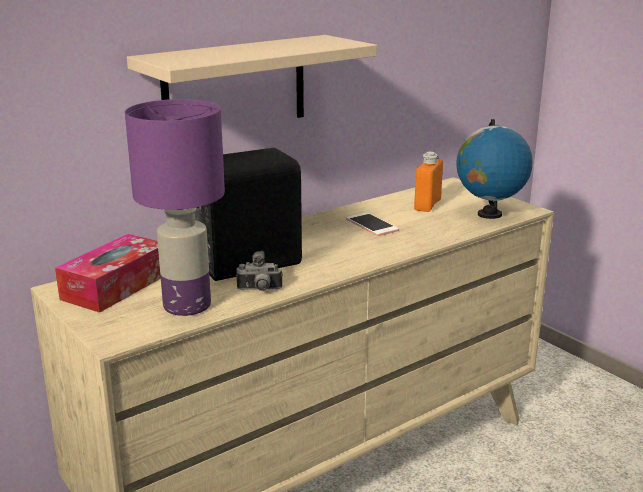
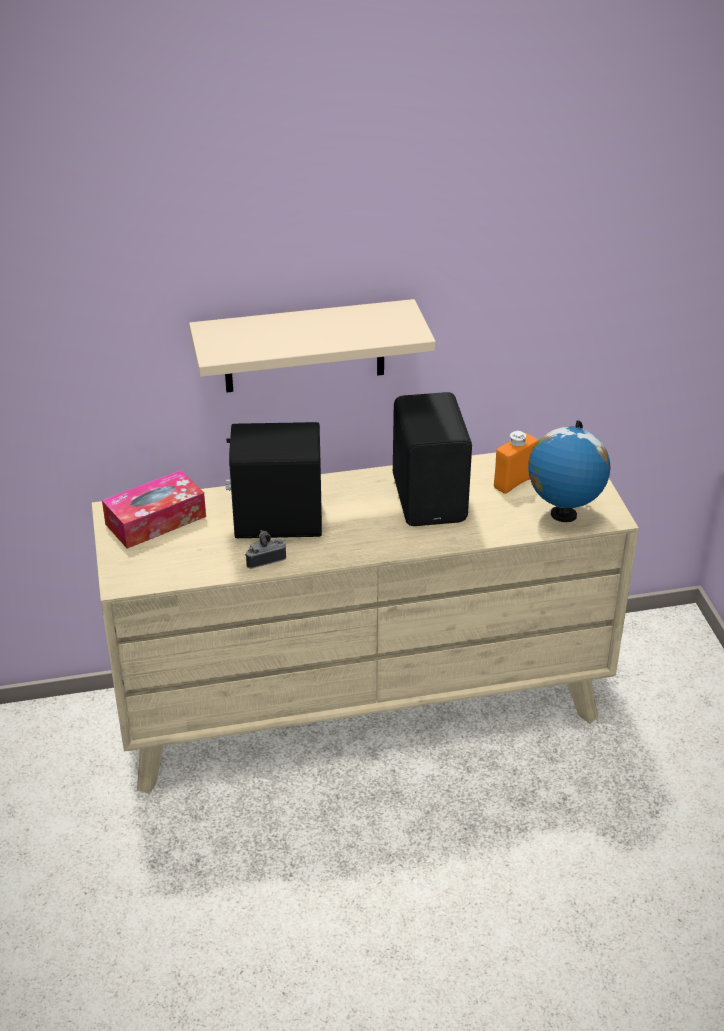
camera: 25 degrees right, 15 degrees up
(188, 306) = (197, 561): purple table lamp -> none
(259, 290) = (265, 560): camera -> camera turned 135 degrees clockwise
(371, 225) = (431, 498): phone -> black speaker

